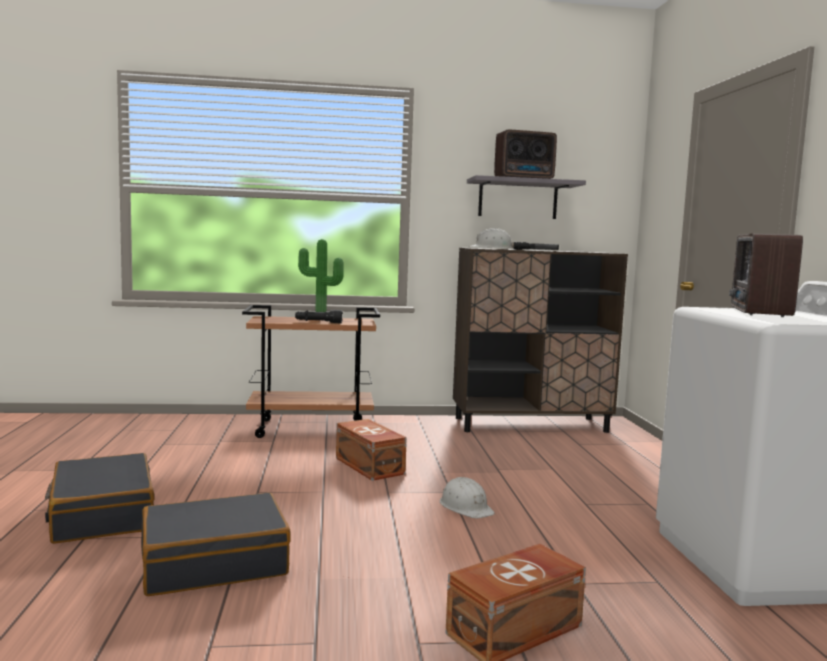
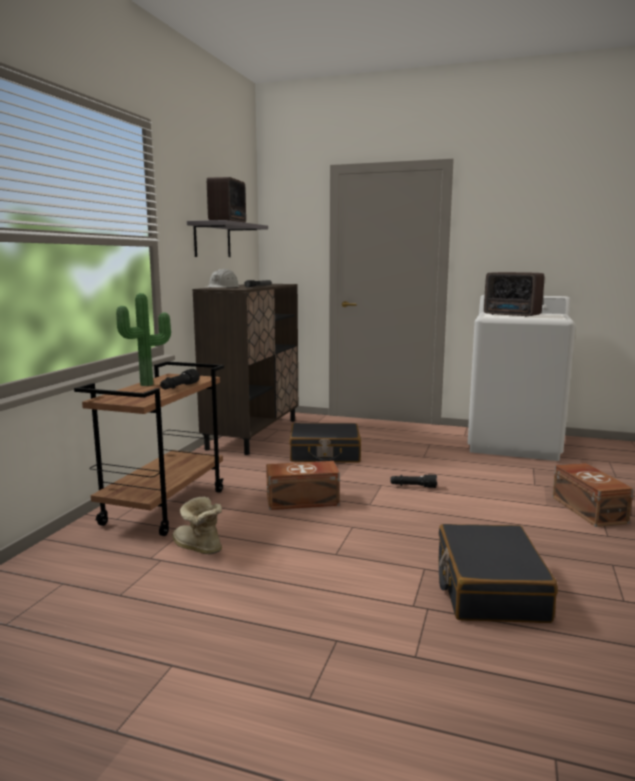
camera: 65 degrees left, 5 degrees up
(102, 514) = (353, 644): black suitcase -> black suitcase (324, 454)
(243, 449) = (196, 548): none -> boot
(466, 507) = (413, 486): white hard hat -> black flashlight

